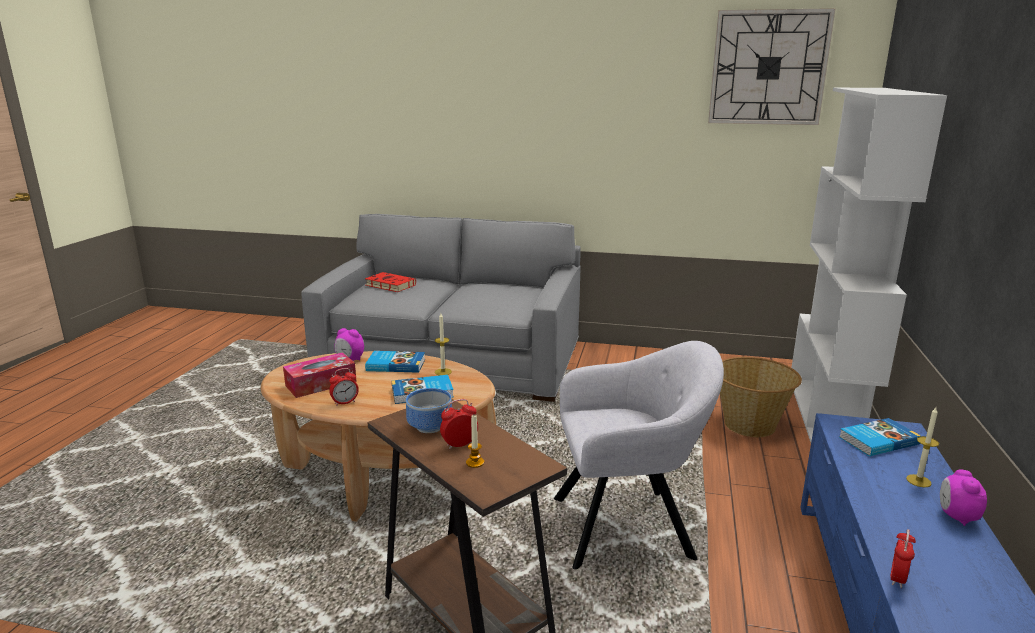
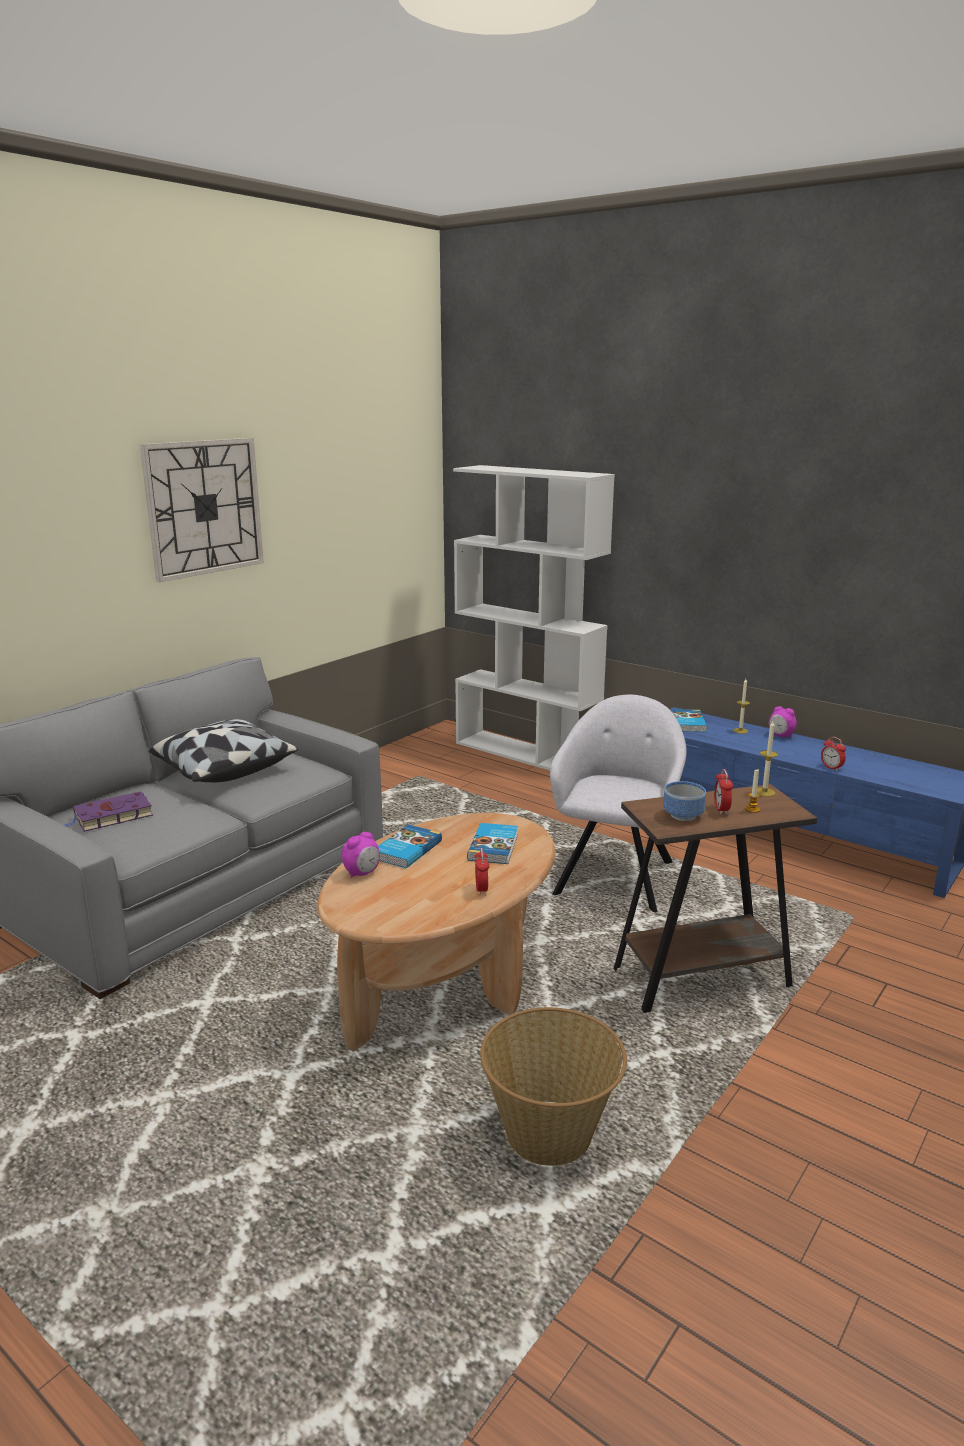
camera: 65 degrees left, 0 degrees up
(321, 384) = (416, 898): tissue box -> none
(389, 285) = (111, 816): red book -> purple book
(443, 372) = (452, 829): candle -> candle (764, 792)
(481, 289) = (221, 769): none -> pillow
(750, 425) = (511, 782): basket -> basket (550, 1134)
(768, 68) = (374, 451): wall clock -> wall clock (204, 507)

